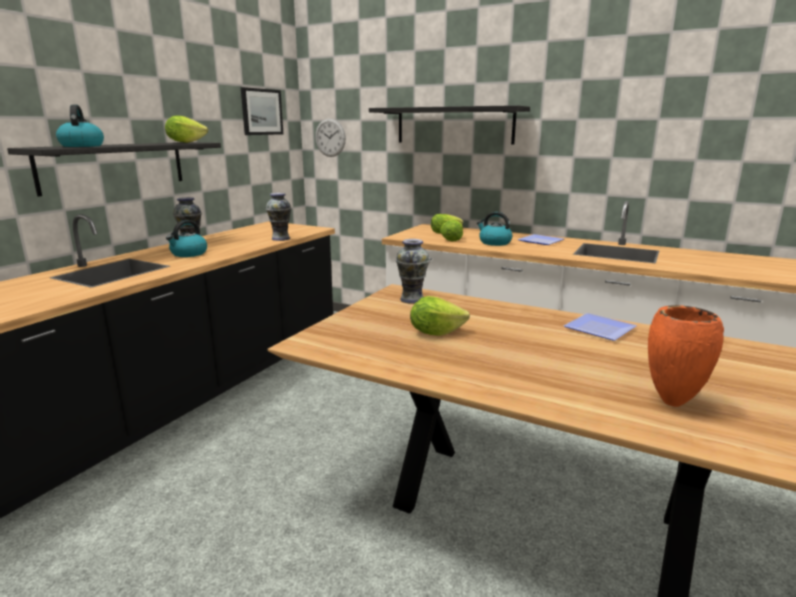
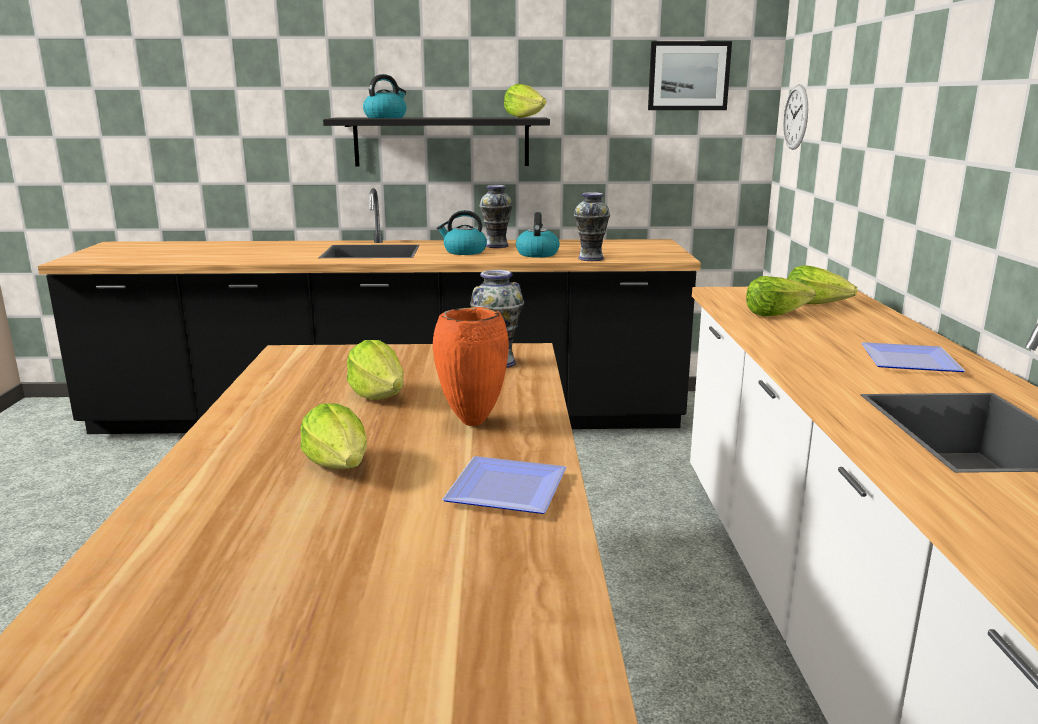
camera: 60 degrees right, 0 degrees up
(454, 125) = (910, 96): black shelf -> none
(494, 243) = (814, 337): kettle -> kettle (537, 254)
(545, 357) = (339, 465): none -> lettuce
(671, 403) = (210, 568): orange vase -> orange vase (471, 422)

